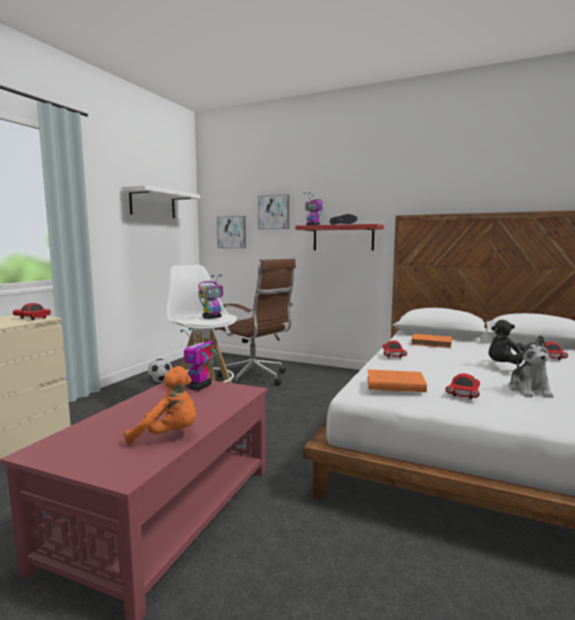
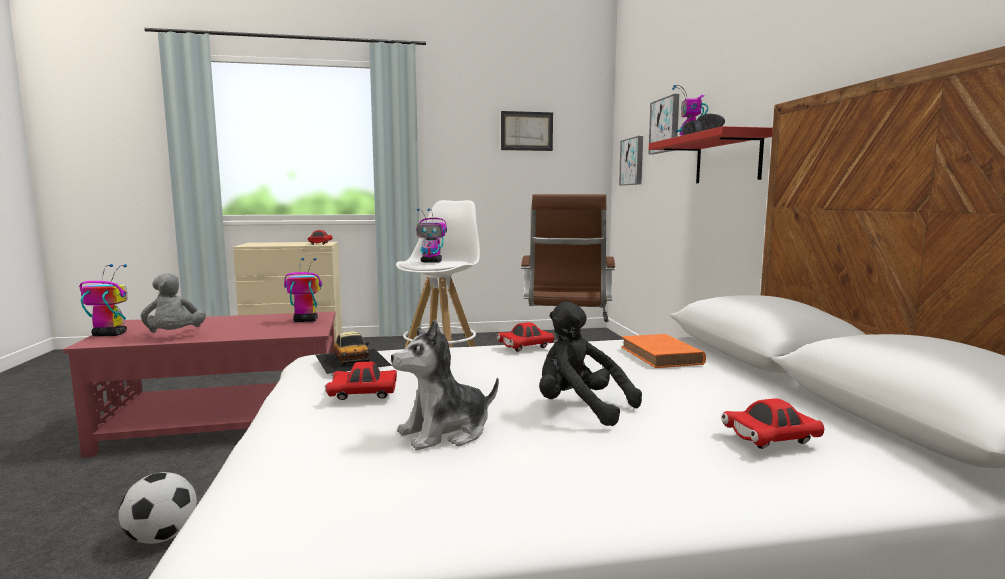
camera: 55 degrees right, 0 degrees up
(92, 467) = (109, 334): none -> toy robot
(153, 204) = (526, 131): white shelf -> picture
(160, 381) = (484, 343): football -> football (161, 537)
(169, 435) = (174, 336): orange plush toy -> grey plush toy
(393, 385) = (352, 359): orange book -> toy car

